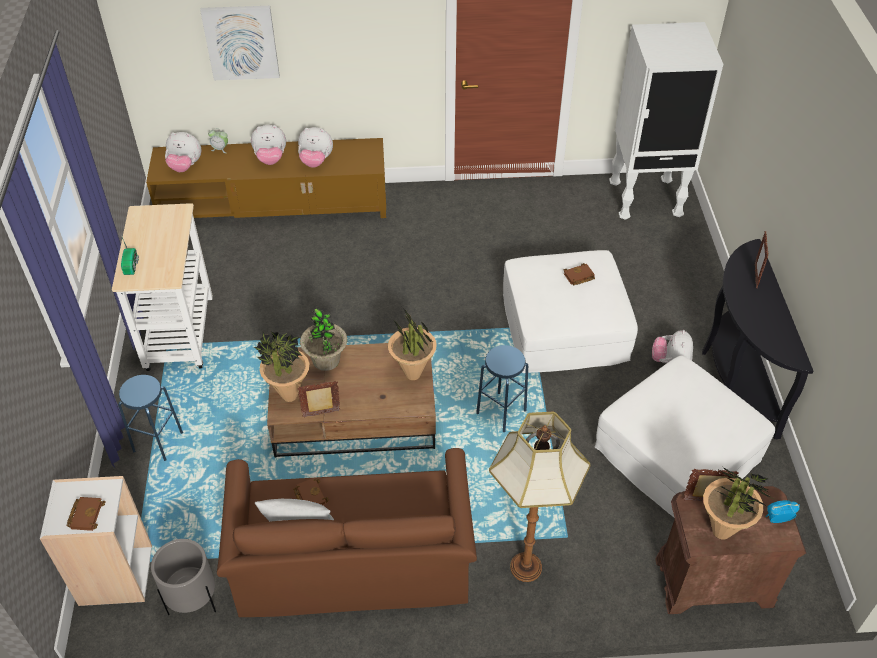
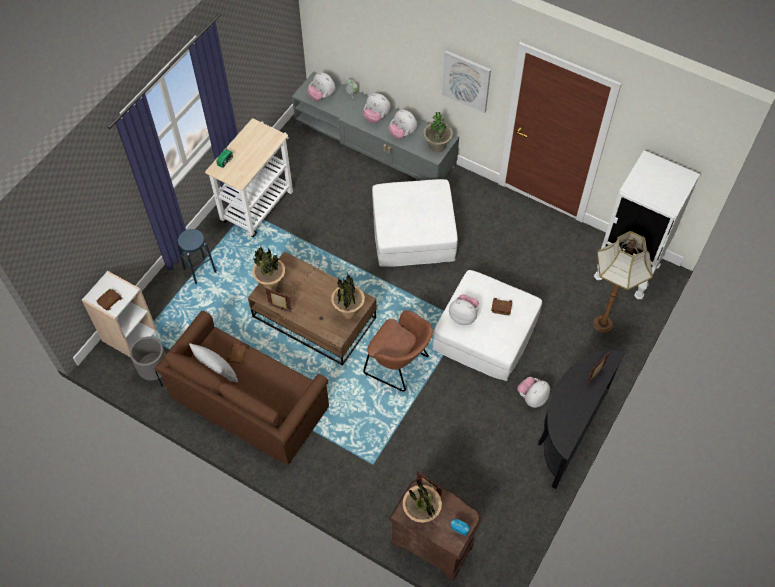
camera: 35 degrees right, 10 degrees up
(241, 42) = (377, 36): picture -> picture (466, 81)
(276, 206) = (375, 146): brown tv stand -> grey tv stand
(326, 360) = (308, 276): potted plant -> potted plant (437, 146)
(501, 412) = (399, 366): blue stool -> brown armchair
(526, 568) = (335, 467): floor lamp -> floor lamp (602, 324)
(546, 306) = (463, 316): none -> plush toy
(677, 453) = (482, 456): white ottoman -> white ottoman (413, 232)

